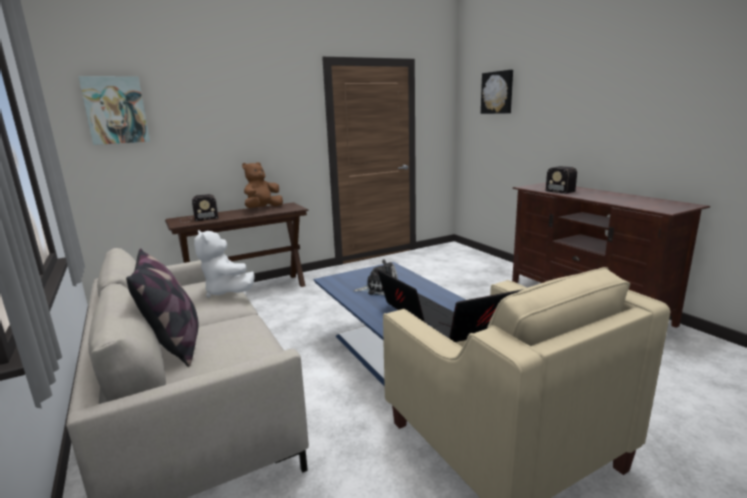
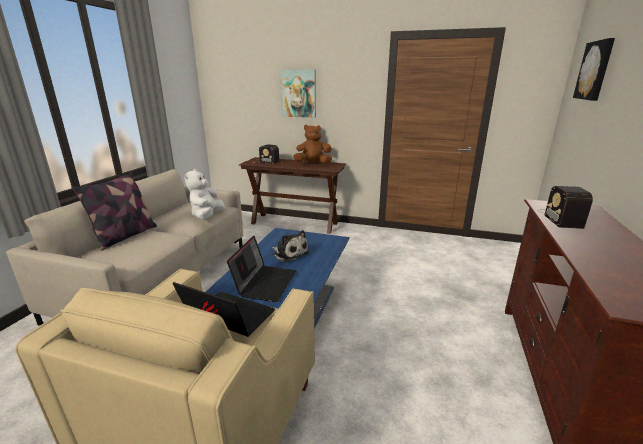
camera: 45 degrees right, 5 degrees up
(116, 110) = (233, 78): picture -> picture (298, 93)

